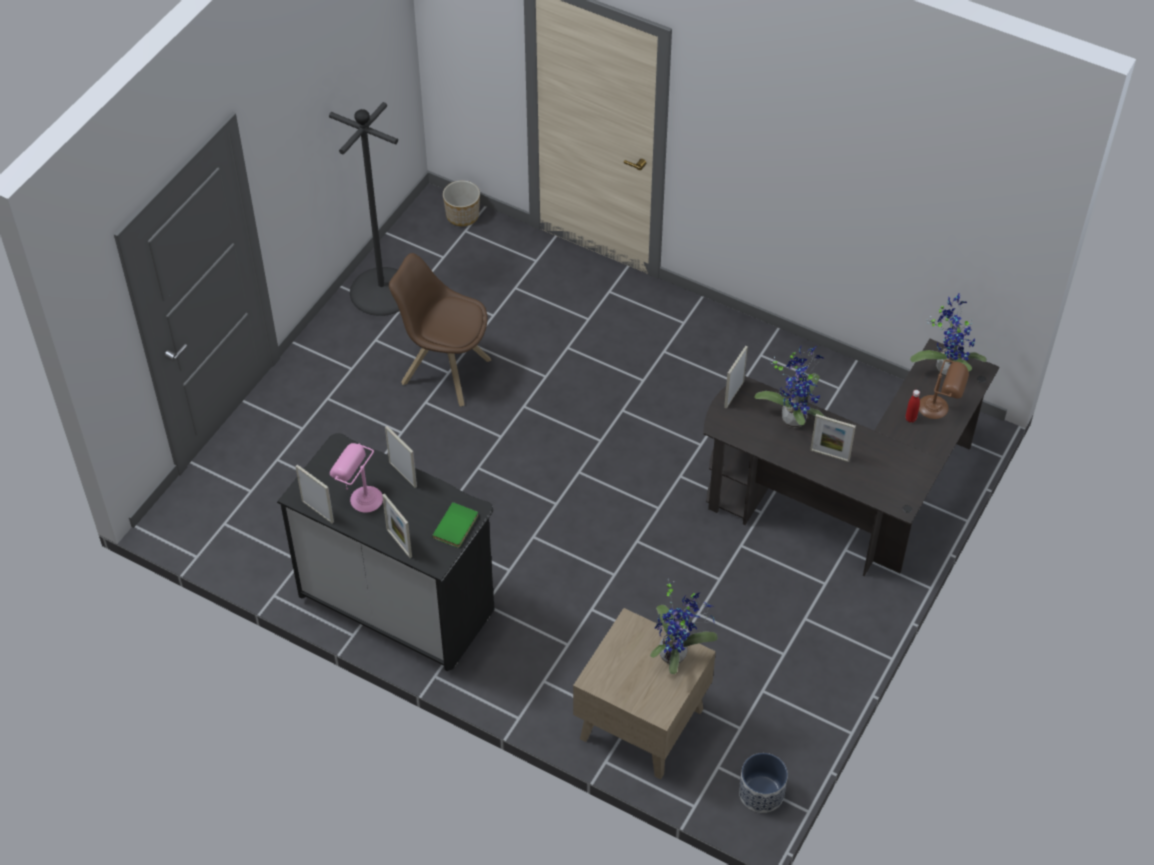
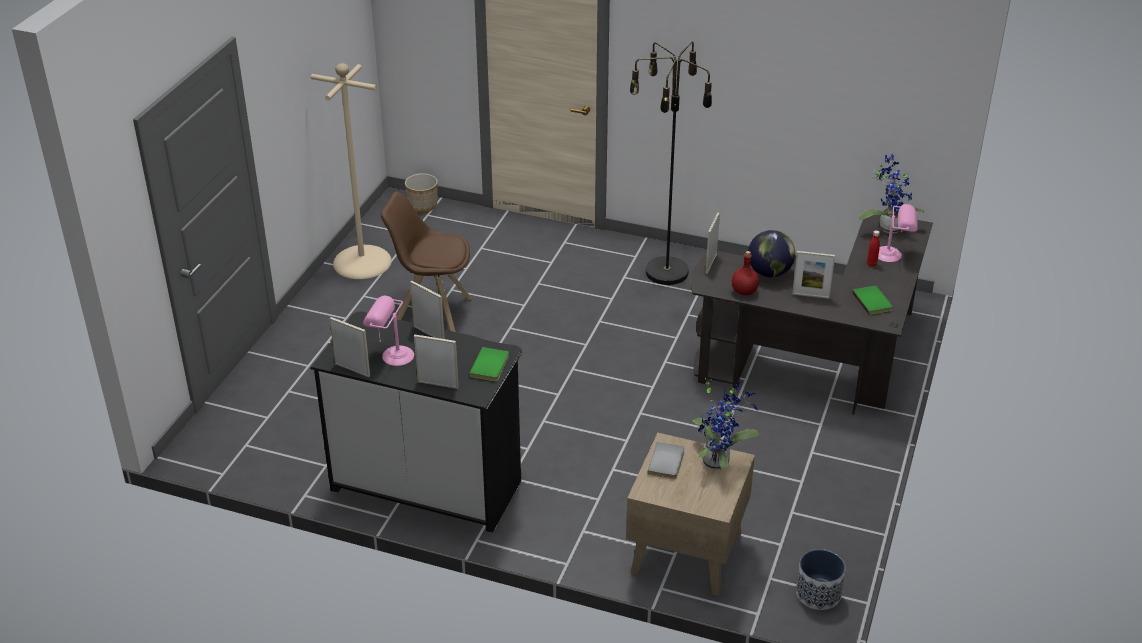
camera: 10 degrees left, 15 degrees down
(382, 291) = (362, 262): black clothes rack -> beige clothes rack
(399, 543) = (438, 384): picture frame -> picture frame turned 150 degrees clockwise
(624, 648) = (667, 462): none -> grey book
(712, 350) = (665, 272): none -> floor lamp
(759, 439) = (744, 291): none -> red bottle
(794, 416) = (769, 273): potted plant -> globe
(895, 473) = (873, 301): none -> green book
(939, 408) = (893, 254): brown table lamp -> pink table lamp

